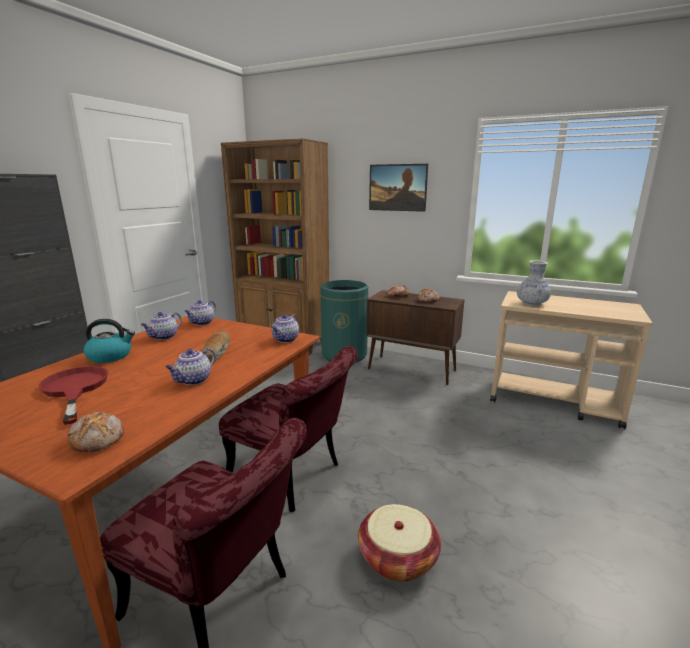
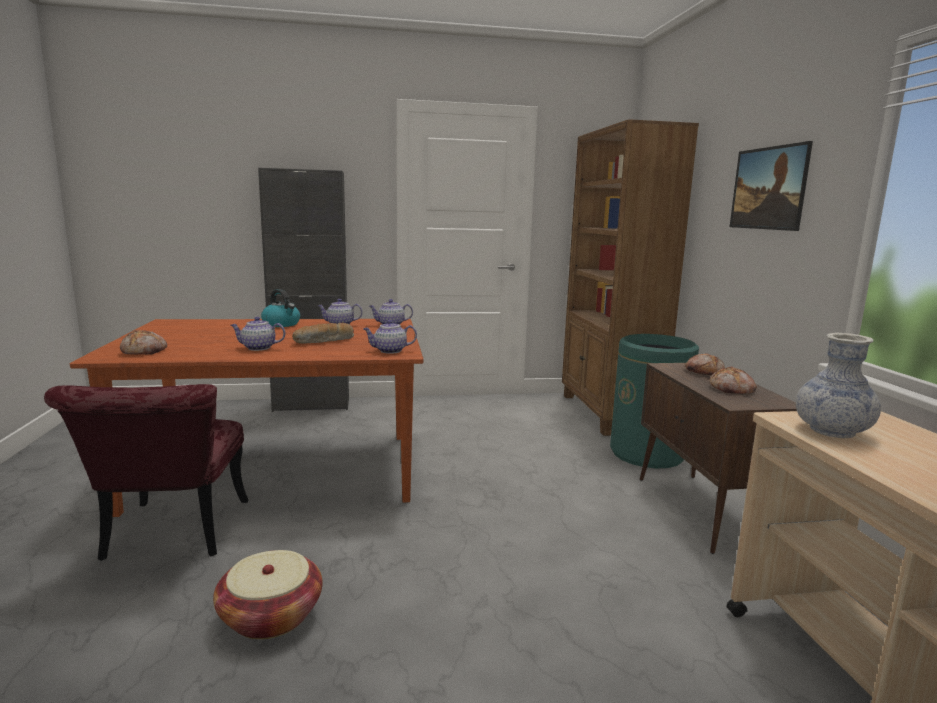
camera: 55 degrees right, 5 degrees down
(75, 389) = (216, 331): red frying pan -> none
(294, 477) = (353, 511): red chair -> none

